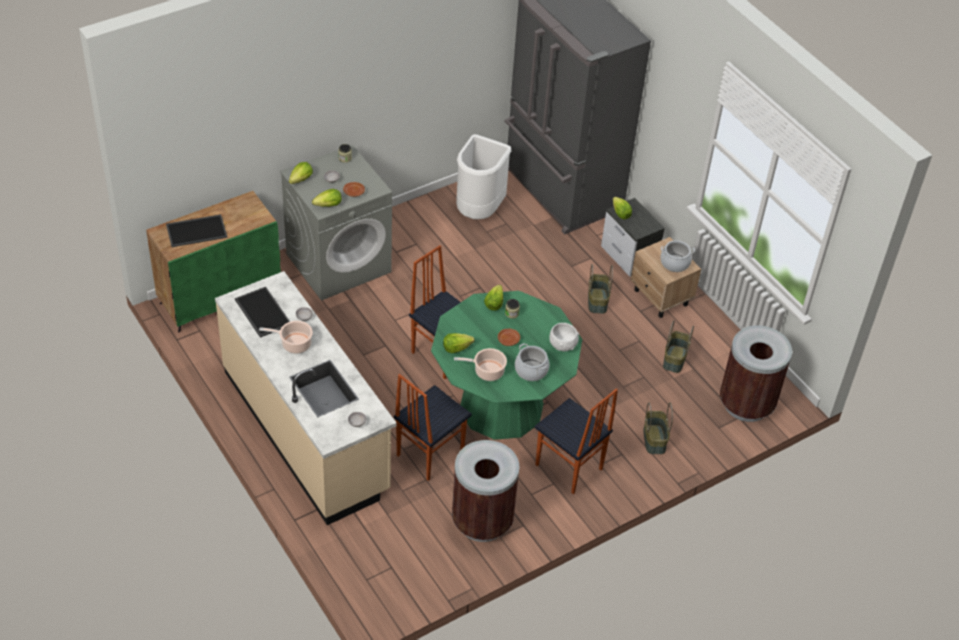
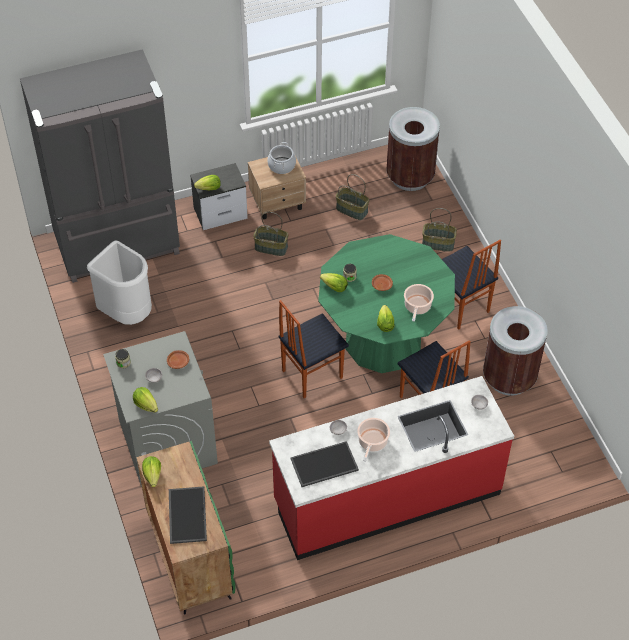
camera: 75 degrees left, 5 degrees up
(306, 431) = (386, 497): beige counter -> red counter
(328, 205) = (192, 386): lettuce -> lettuce (152, 475)
(531, 370) = (421, 276): cooking pot -> none
(563, 344) = (394, 248): white bowl -> none
(568, 468) = (460, 307): chair -> chair turned 90 degrees clockwise

